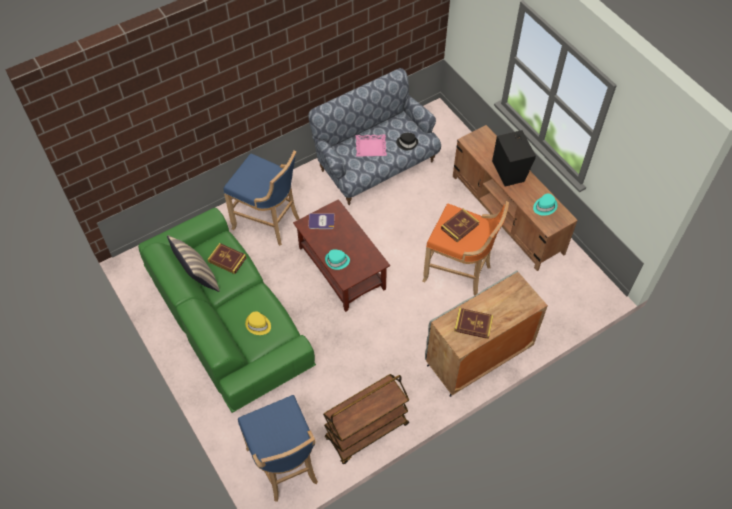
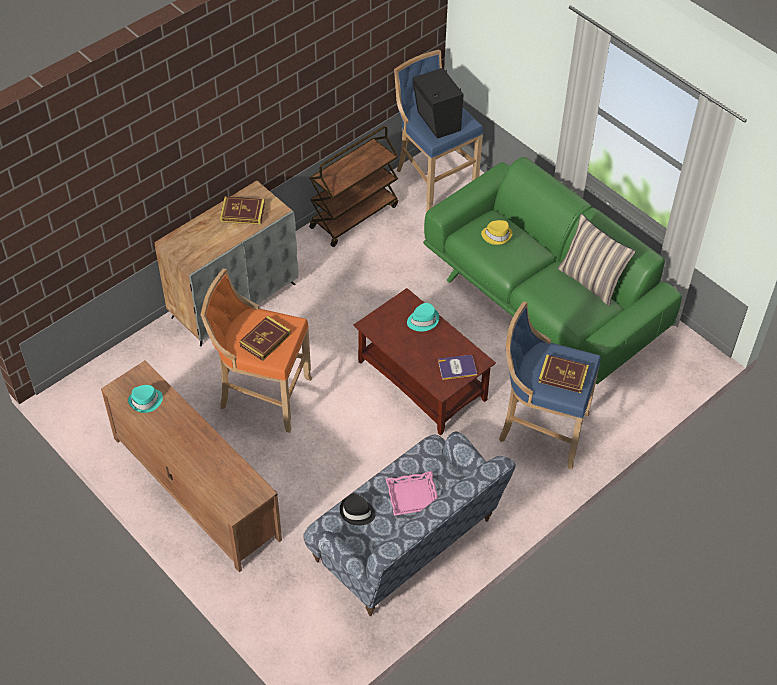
camera: 170 degrees right, 5 degrees down
(227, 259) = (562, 299): book -> book (563, 375)
(509, 170) = (194, 450): black speaker -> black speaker (437, 122)

